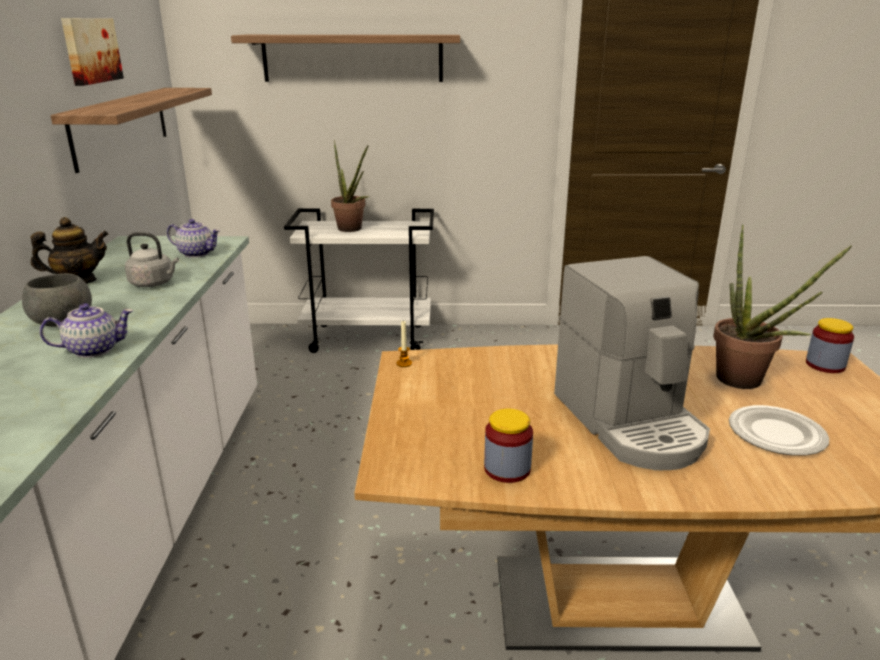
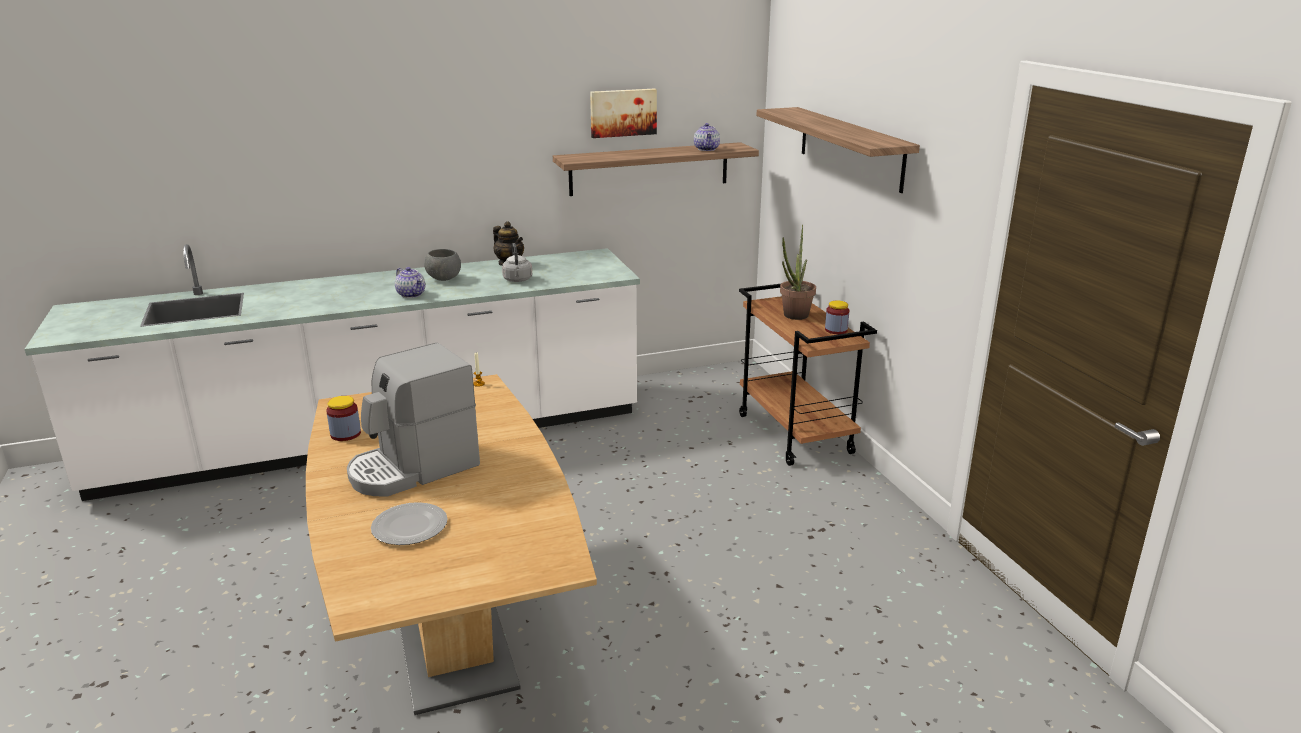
camera: 70 degrees right, 0 degrees up
(197, 253) = (585, 275): teapot -> teapot (707, 149)
(369, 338) = (796, 434): white cart -> brown cart
(747, 383) = (497, 516): potted plant -> none
(825, 365) = (554, 559): jar -> jar (836, 330)

